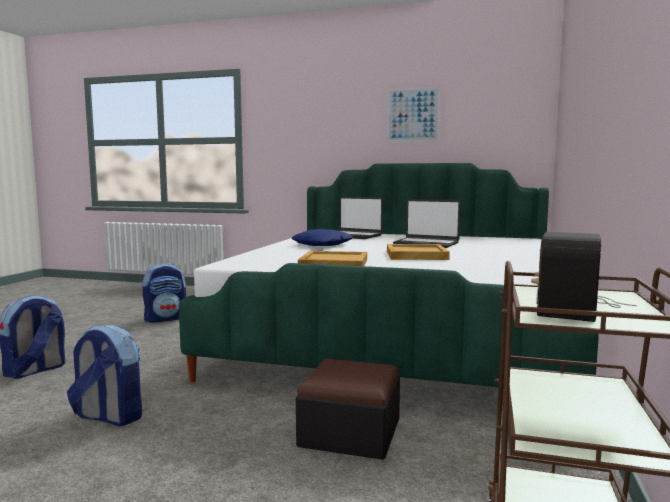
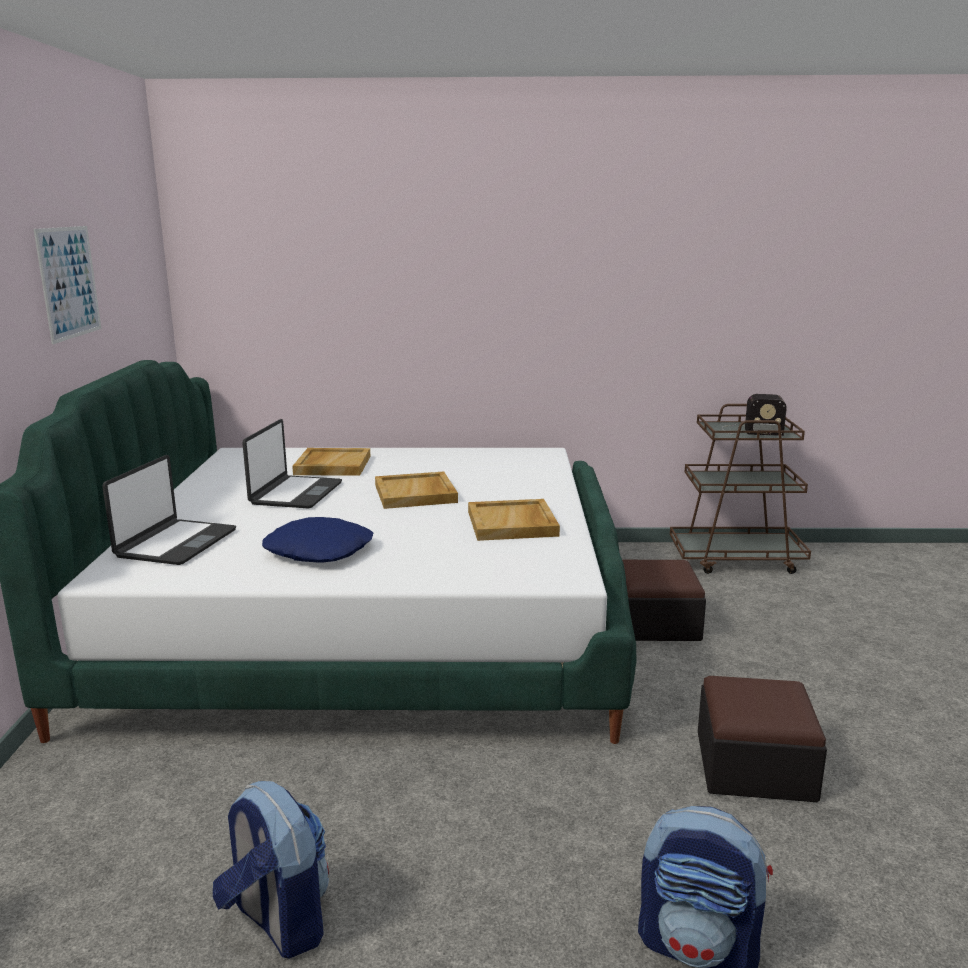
camera: 105 degrees left, 10 degrees up
(108, 417) = (754, 766): backpack -> ottoman
(494, 248) = (332, 465): none -> beige tray

